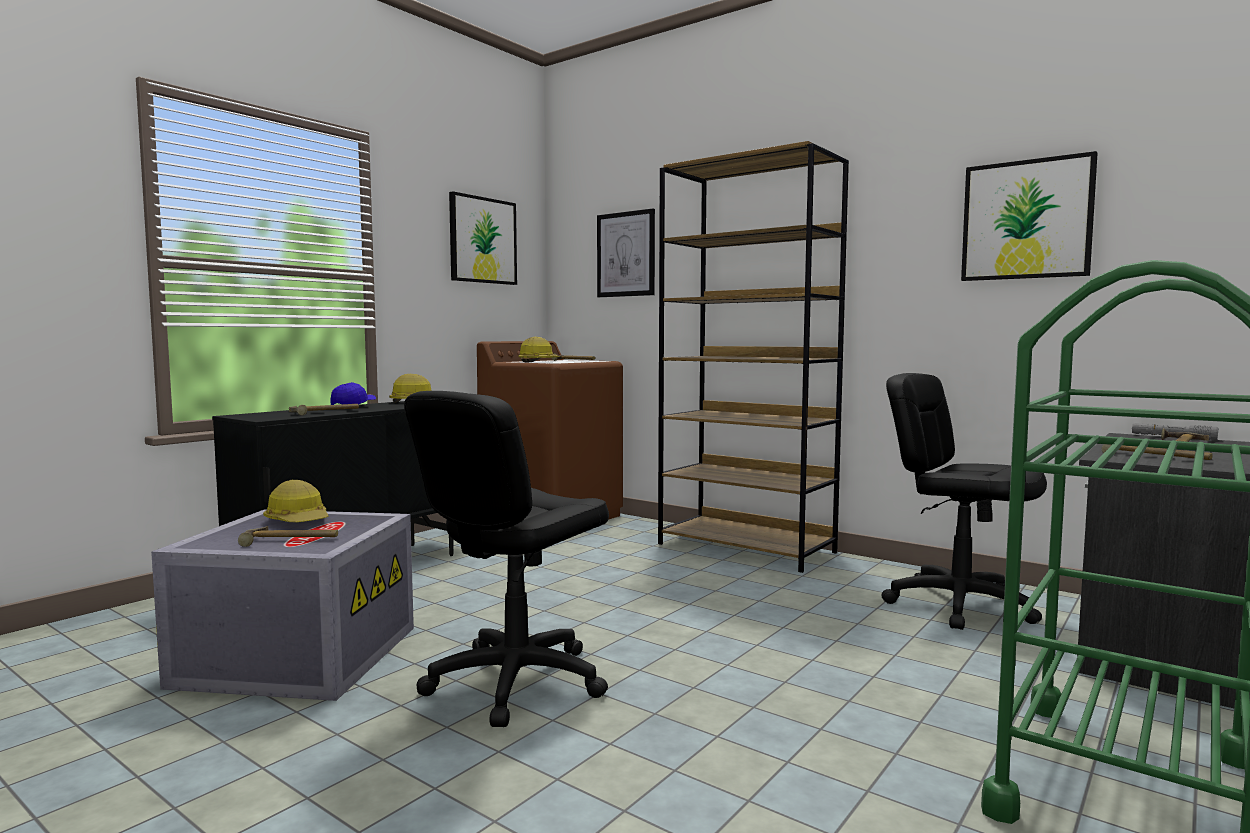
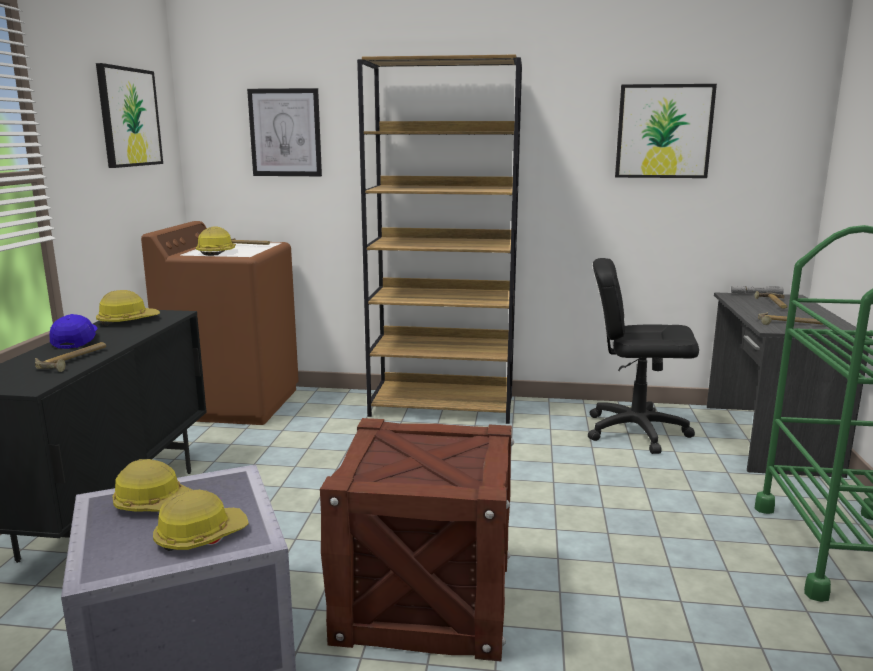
camera: 30 degrees left, 10 degrees up
(289, 541) = (200, 535): hammer -> hard hat
(515, 681) = (426, 598): black office chair -> crate

